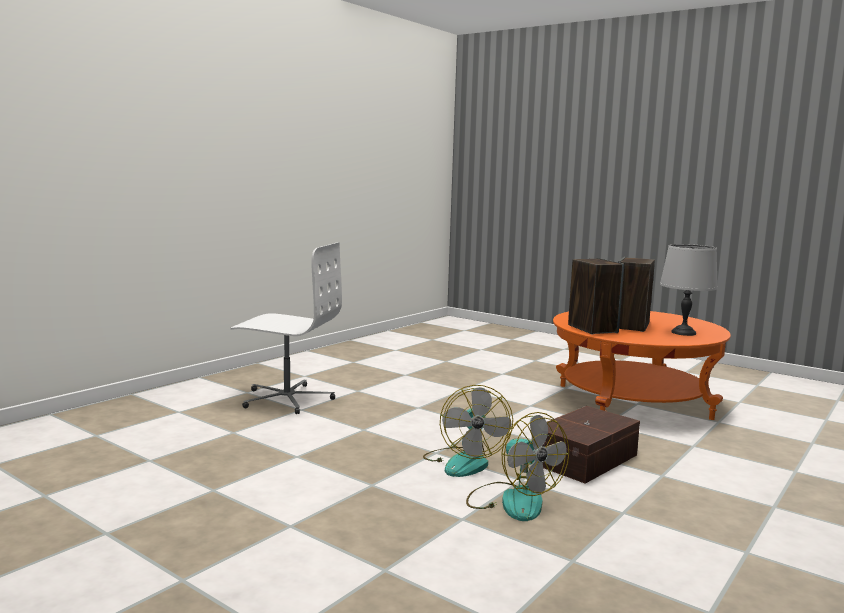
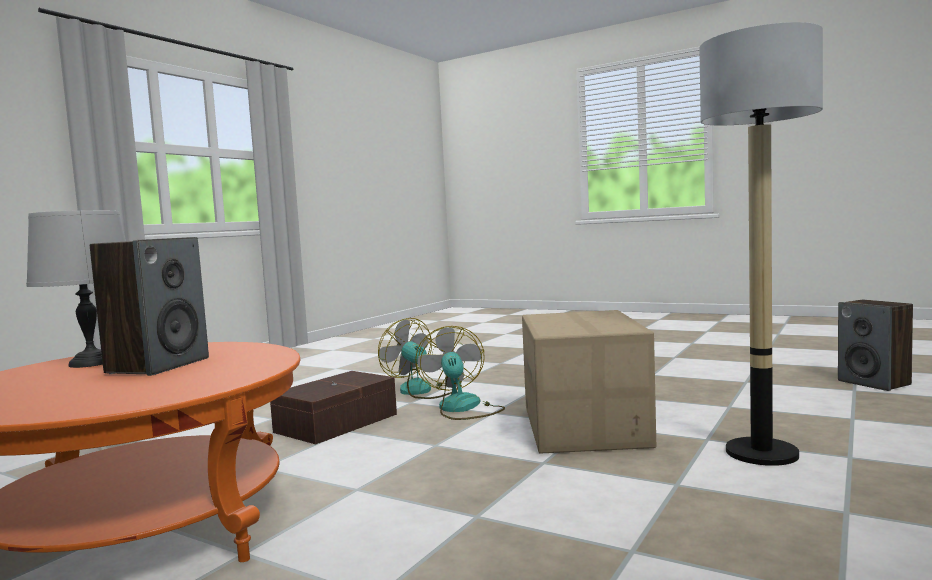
camera: 175 degrees right, 5 degrees down
(287, 399) = (761, 452): white office chair -> floor lamp
(369, 428) = (585, 426): none -> cardboard box
(592, 329) = (249, 353): speaker -> speaker (874, 383)

